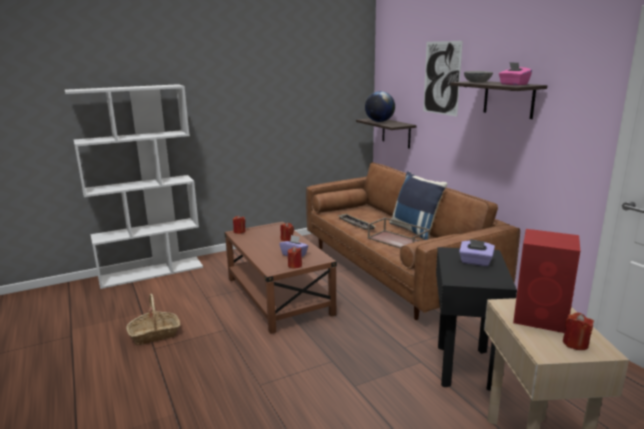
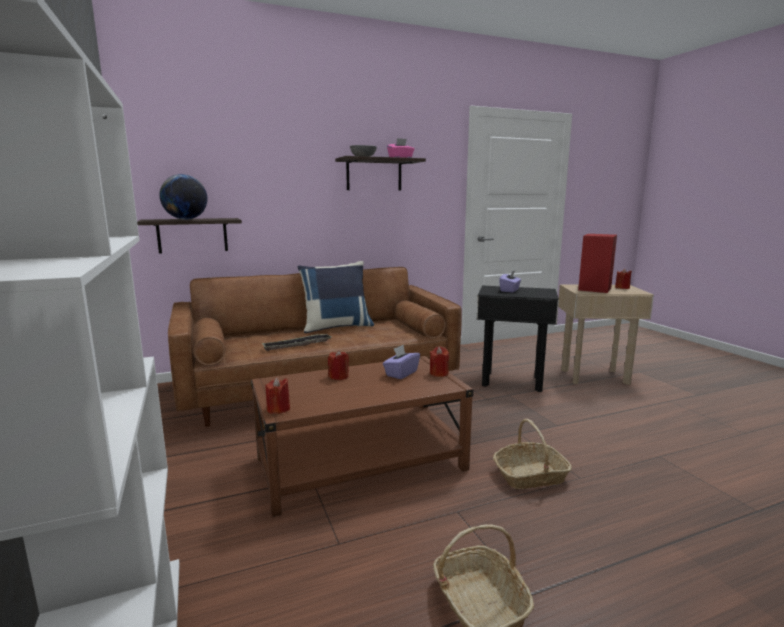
camera: 85 degrees left, 5 degrees down
(263, 360) = (530, 476): none -> basket
(398, 241) = (366, 333): brown tray -> none
(441, 78) = (277, 156): picture -> none

